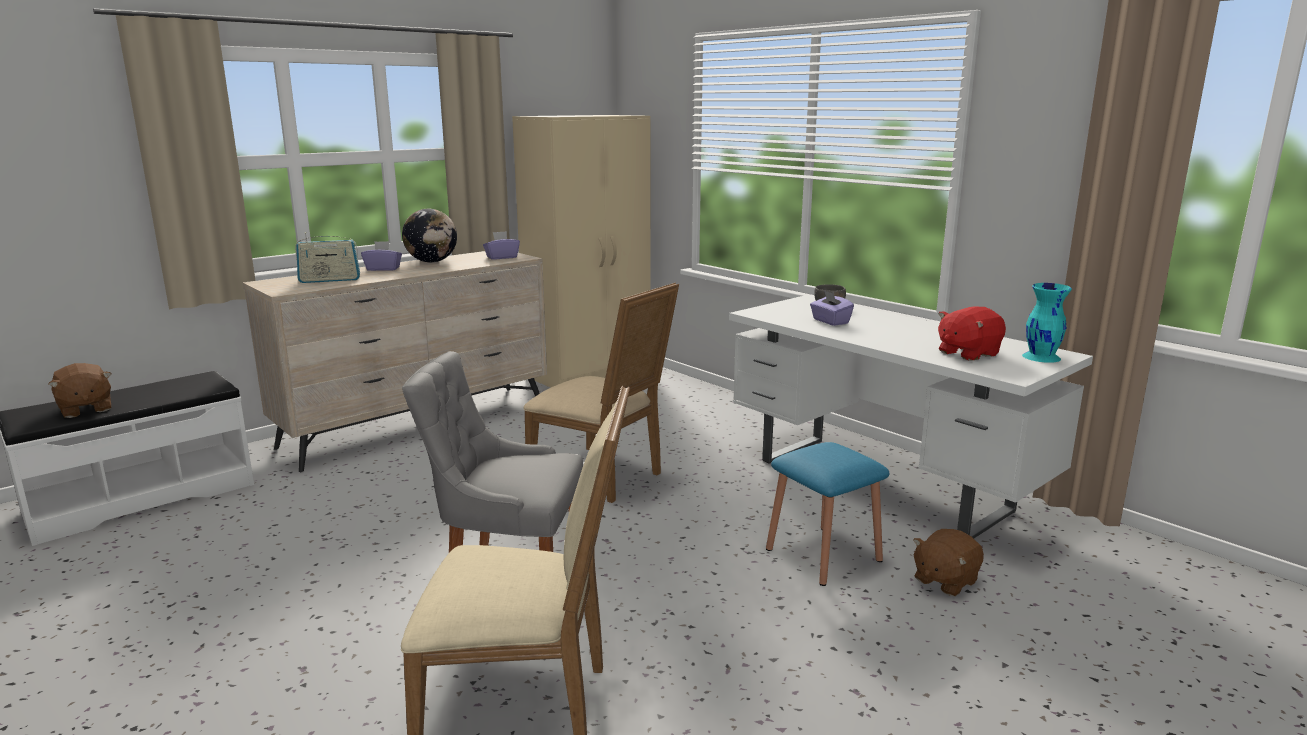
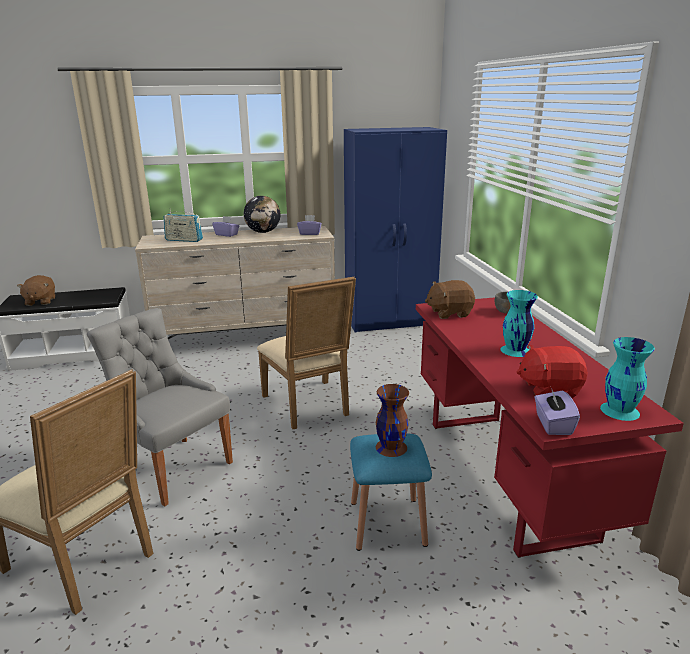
camera: 30 degrees right, 5 degrees up
(590, 372) = (390, 321): beige wardrobe -> blue wardrobe
(830, 321) = (481, 327): purple tissue box -> purple tissue box (553, 424)
(831, 454) = (390, 447): none -> brown vase
(882, 484) = (506, 475): white desk -> red desk
(891, 333) = (515, 350): none -> turquoise vase
(944, 580) = (458, 585): brown plush toy -> brown plush toy (449, 313)

